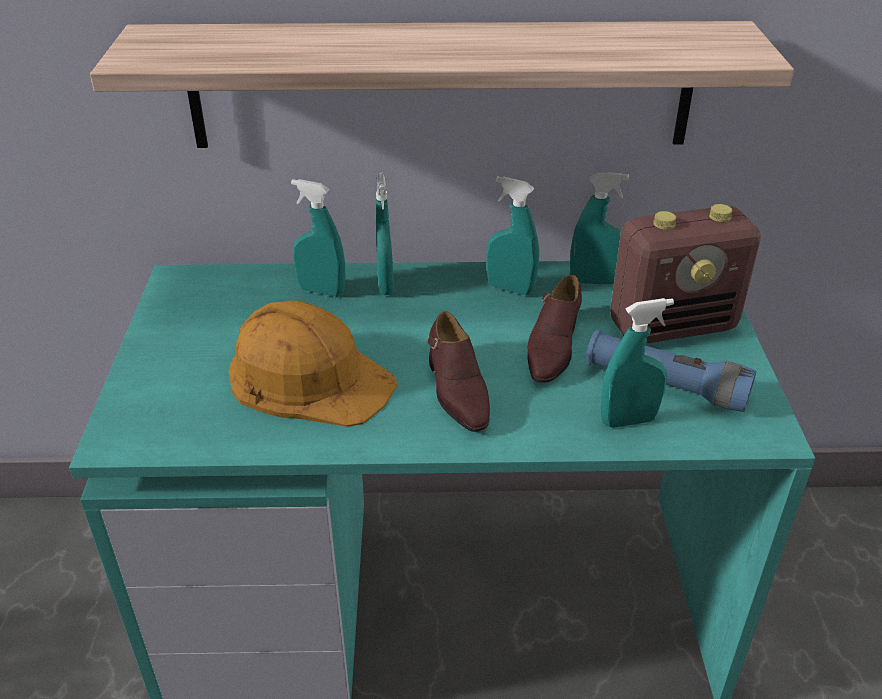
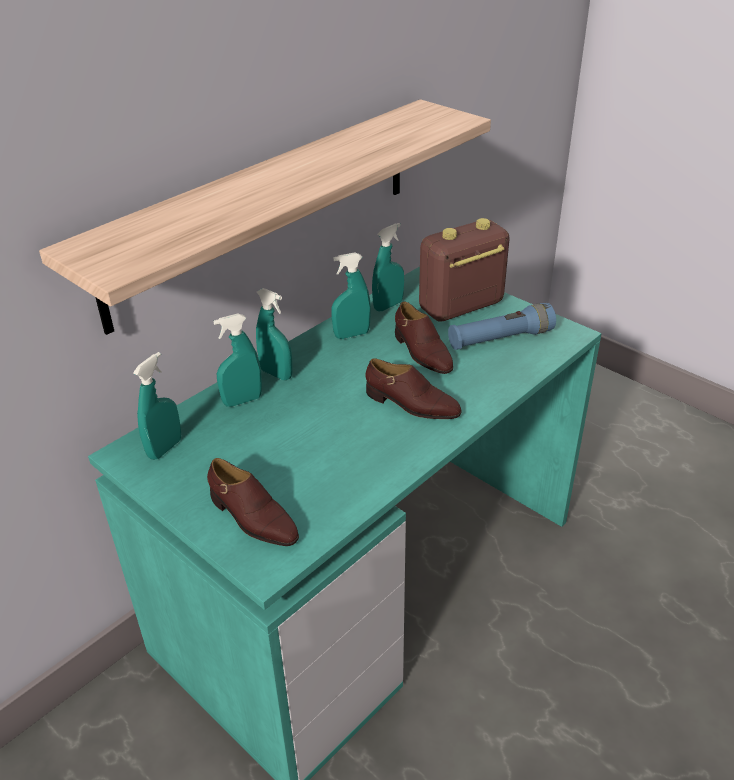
camera: 45 degrees left, 0 degrees up
(170, 394) = (252, 518): none -> brown shoe
(309, 377) = (321, 451): orange hard hat -> none
(628, 420) = (510, 366): turquoise spray bottle -> turquoise spray bottle (165, 448)
(673, 326) = (460, 307): radio -> radio turned 150 degrees counterclockwise

